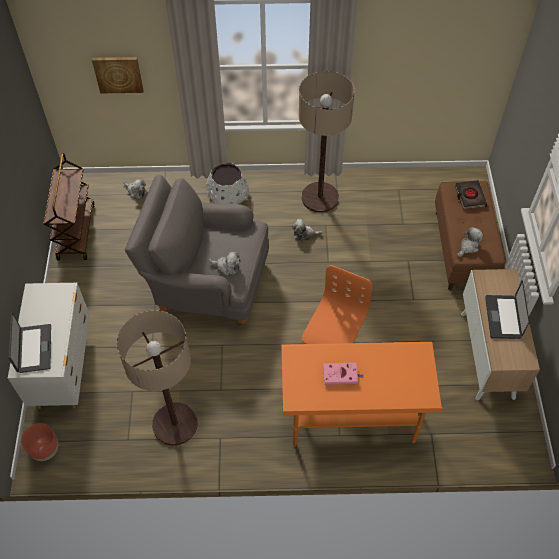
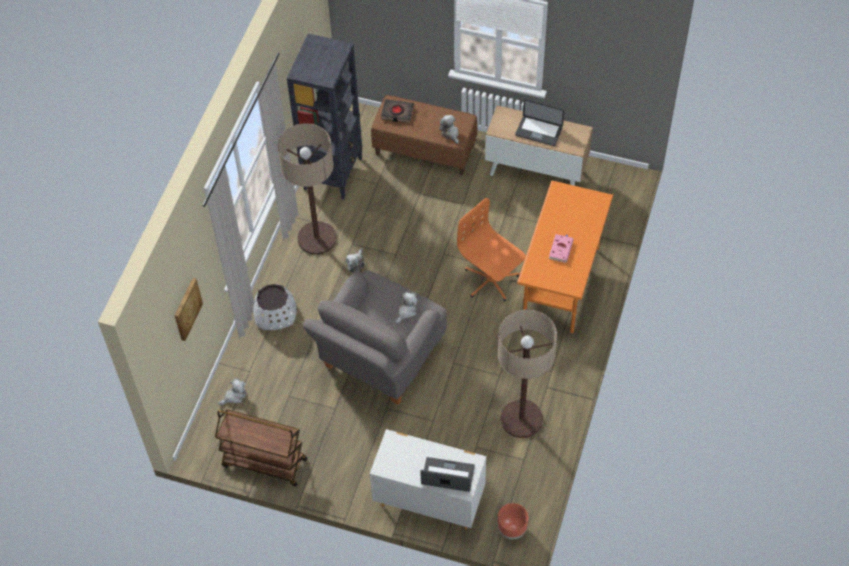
camera: 70 degrees left, 0 degrees up
(397, 188) = (333, 173): none -> black bookcase

